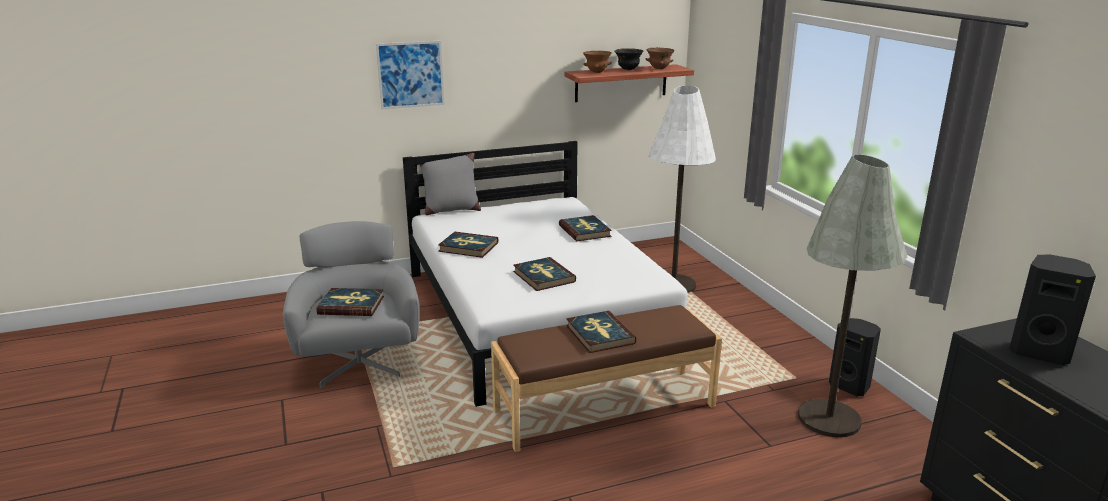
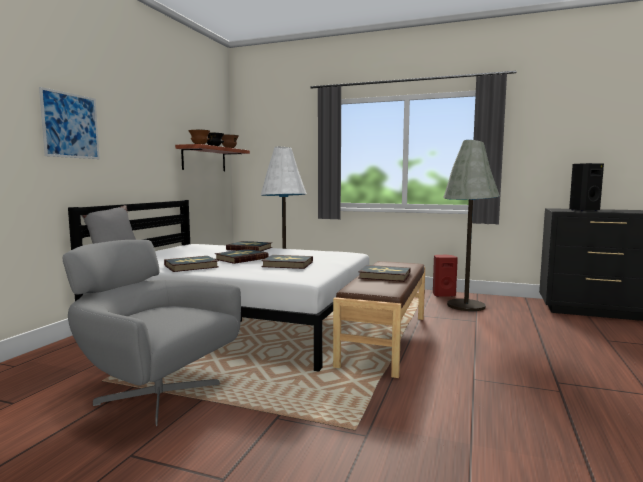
camera: 50 degrees left, 15 degrees down
(351, 305) = (166, 316): book -> book (241, 258)
(850, 386) = (443, 295): black speaker -> red speaker

